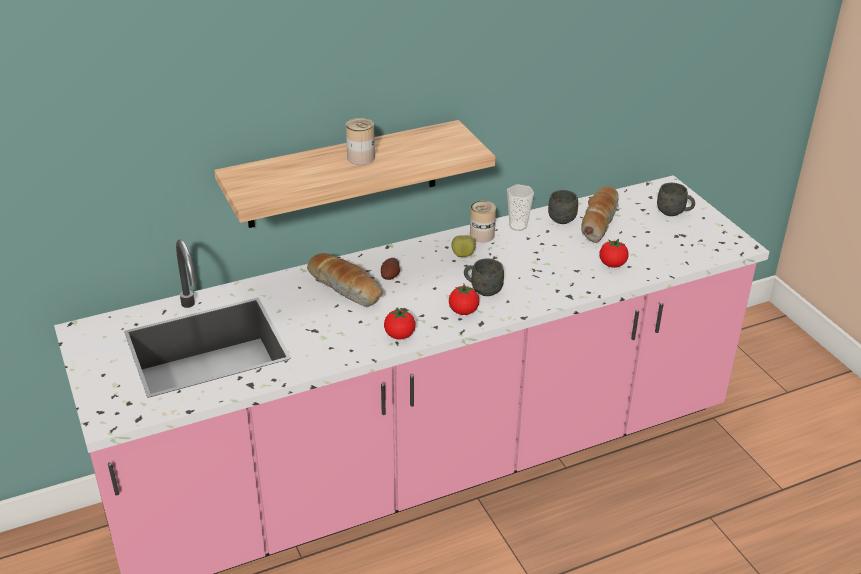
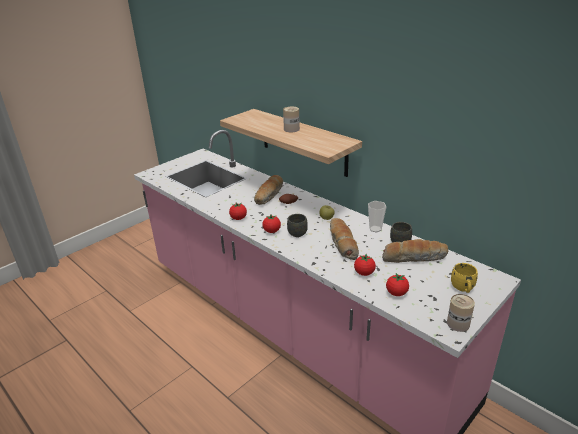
camera: 70 degrees right, 5 degrees down
(482, 235) = (353, 220): can -> can (458, 323)
(536, 261) = (342, 243): none -> bread
(662, 255) = (396, 293): none -> tomato
(674, 212) = (463, 289): grey mug -> yellow mug

